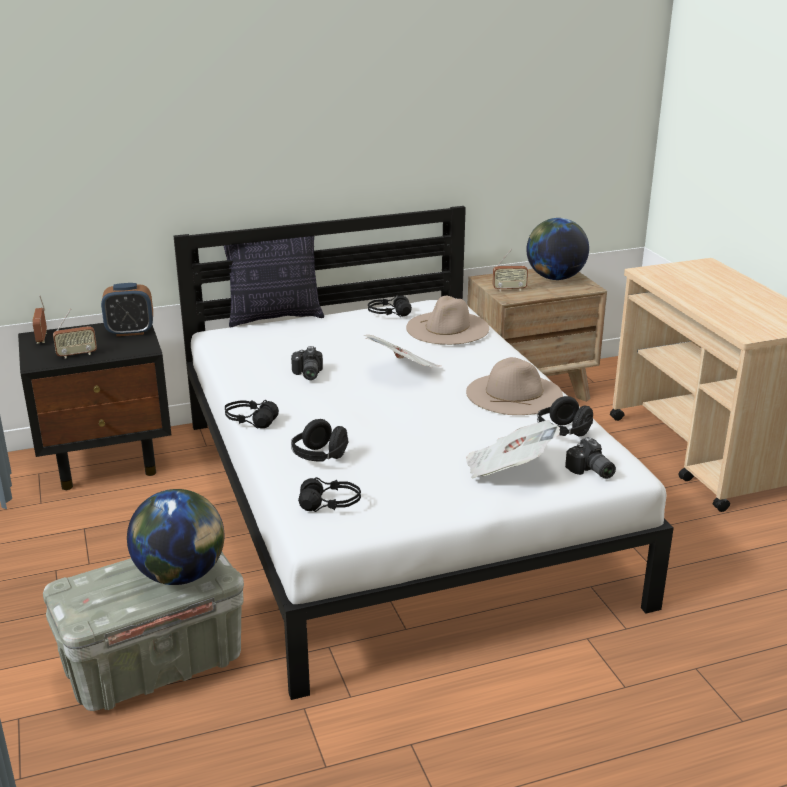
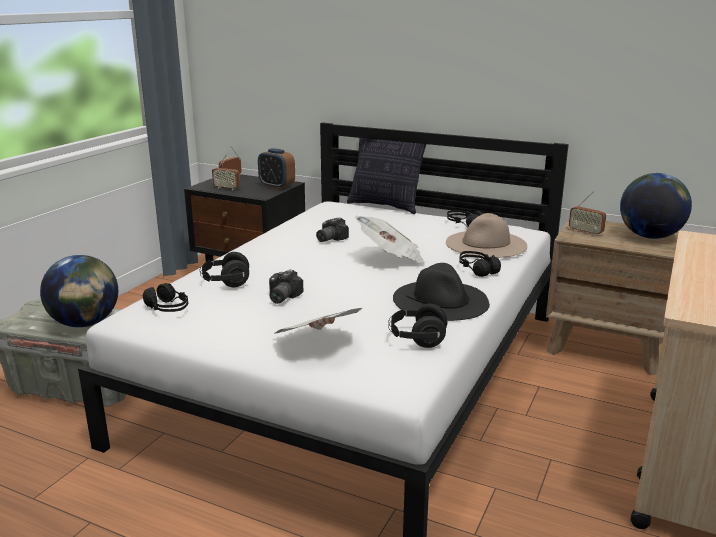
camera: 45 degrees right, 5 degrees down
(250, 421) = (239, 250): black headphones -> black headphones (477, 270)
(514, 393) = (441, 300): beige hat -> black hat
(590, 471) = (373, 373): camera -> camera (281, 297)

